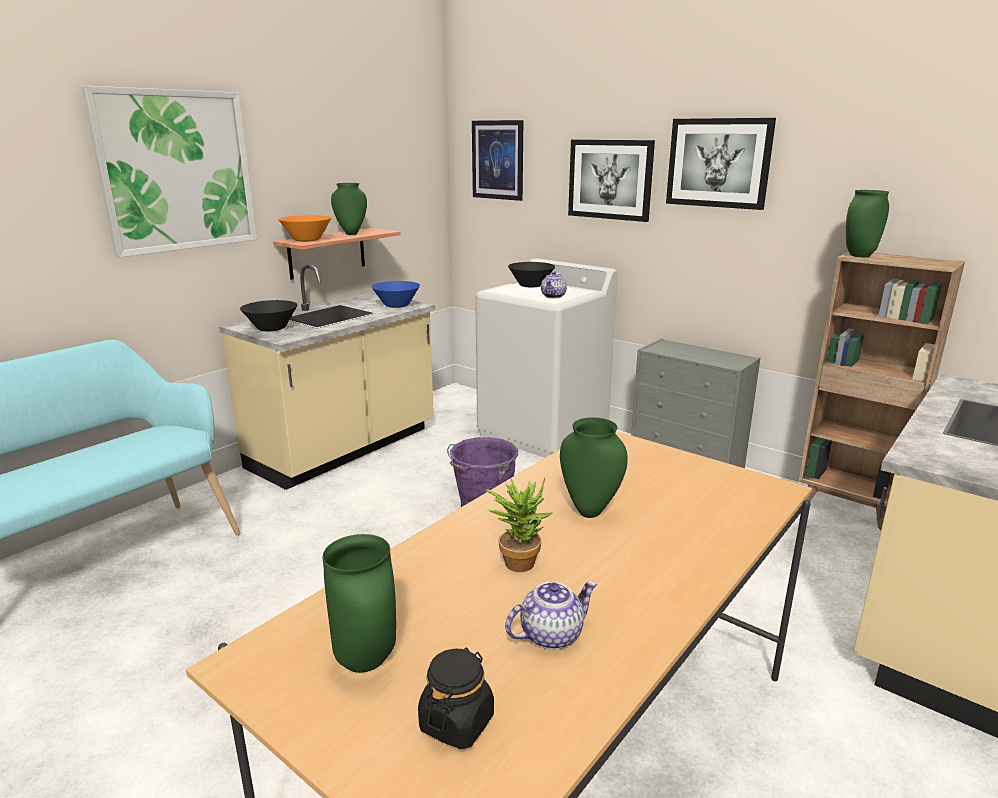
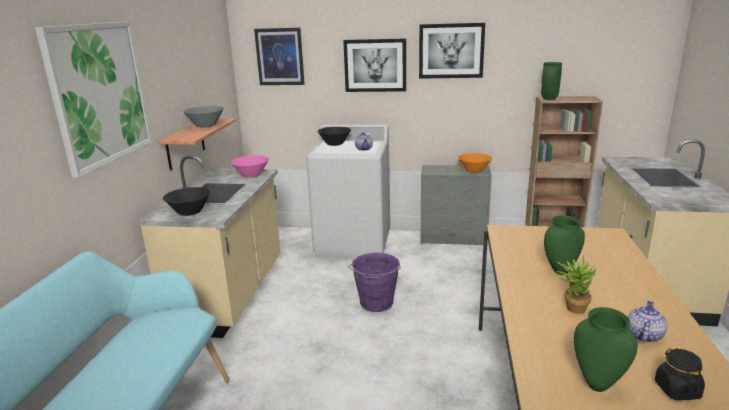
camera: 30 degrees left, 0 degrees up
(307, 240) = (186, 136): orange bowl -> orange bowl (474, 171)
(351, 234) = (206, 126): green vase -> grey bowl
(397, 305) = (251, 175): blue bowl -> pink bowl

